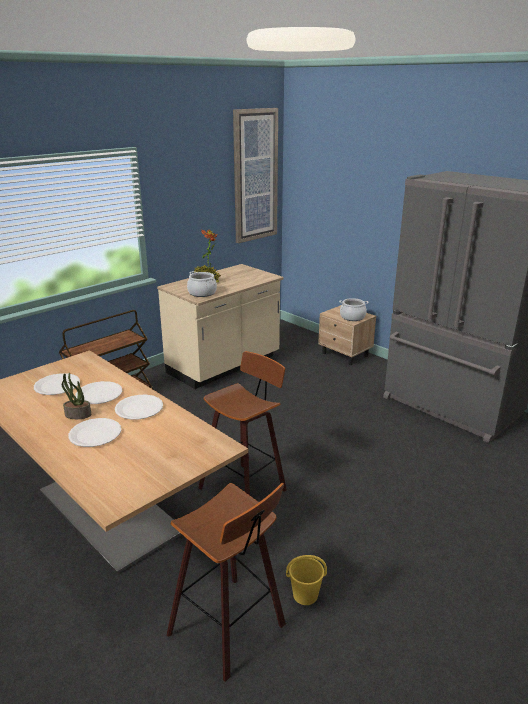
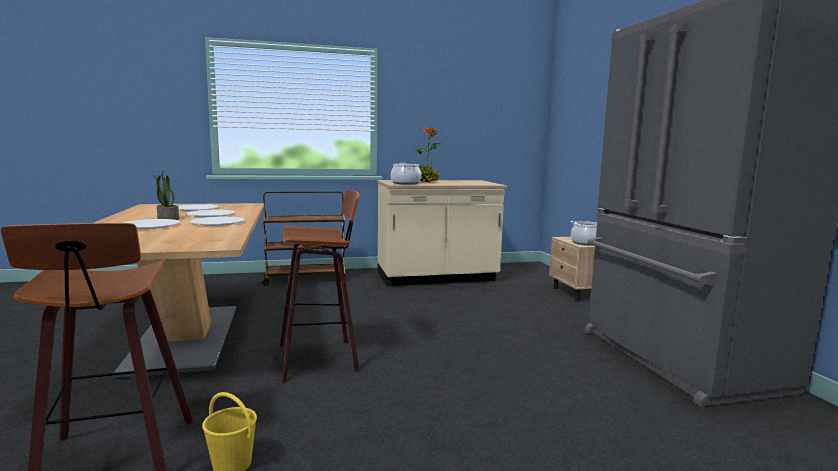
camera: 30 degrees right, 15 degrees down
(255, 176) = (513, 97): picture -> none

